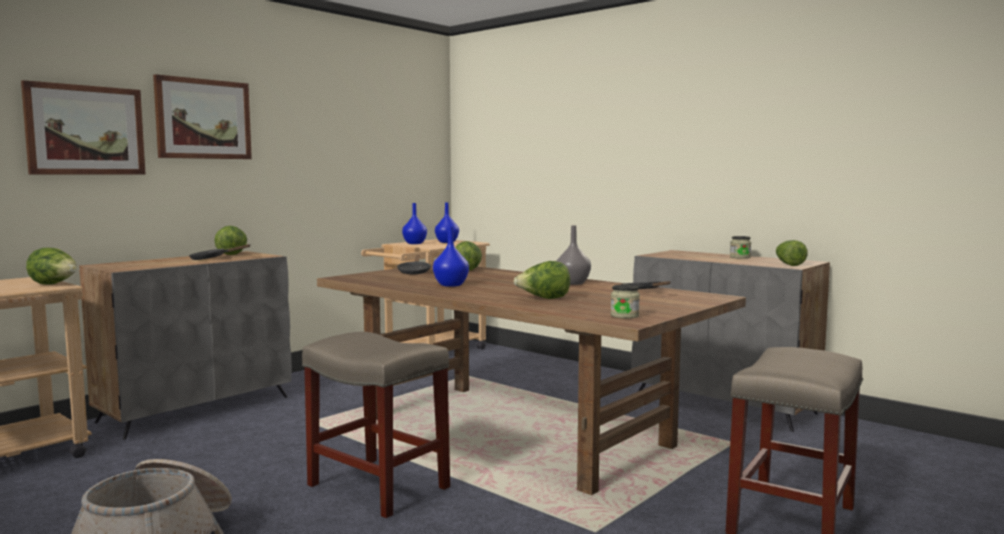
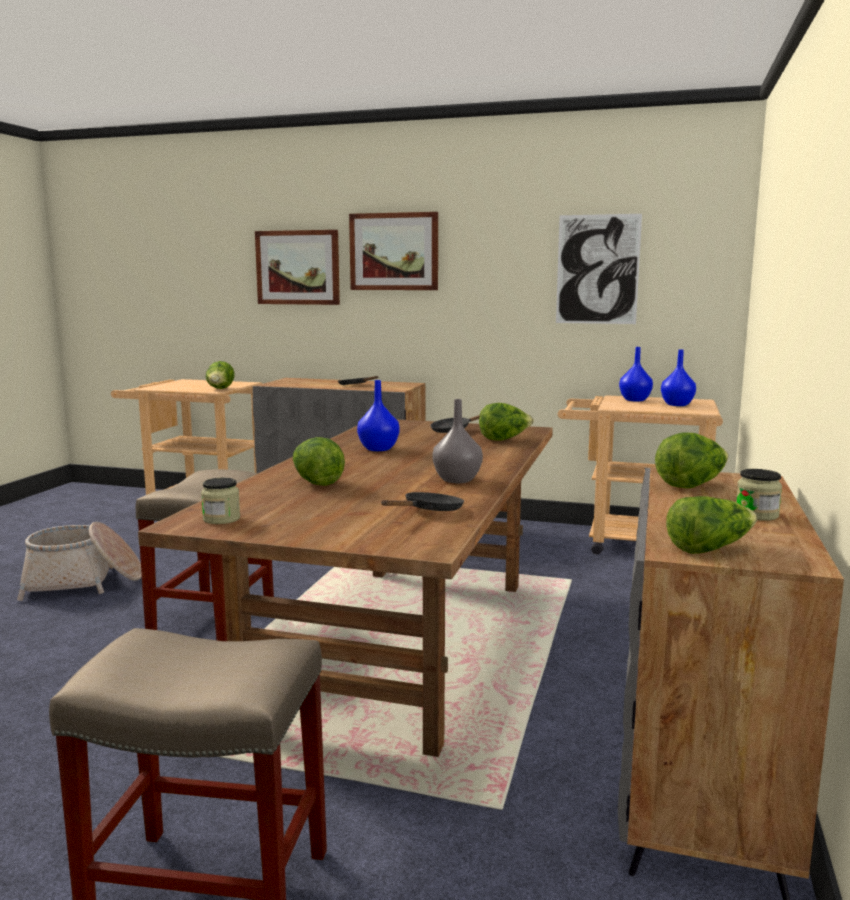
camera: 65 degrees right, 5 degrees up
(232, 254) = (393, 384): lettuce -> lettuce (690, 485)
(369, 144) = (597, 269): none -> picture

